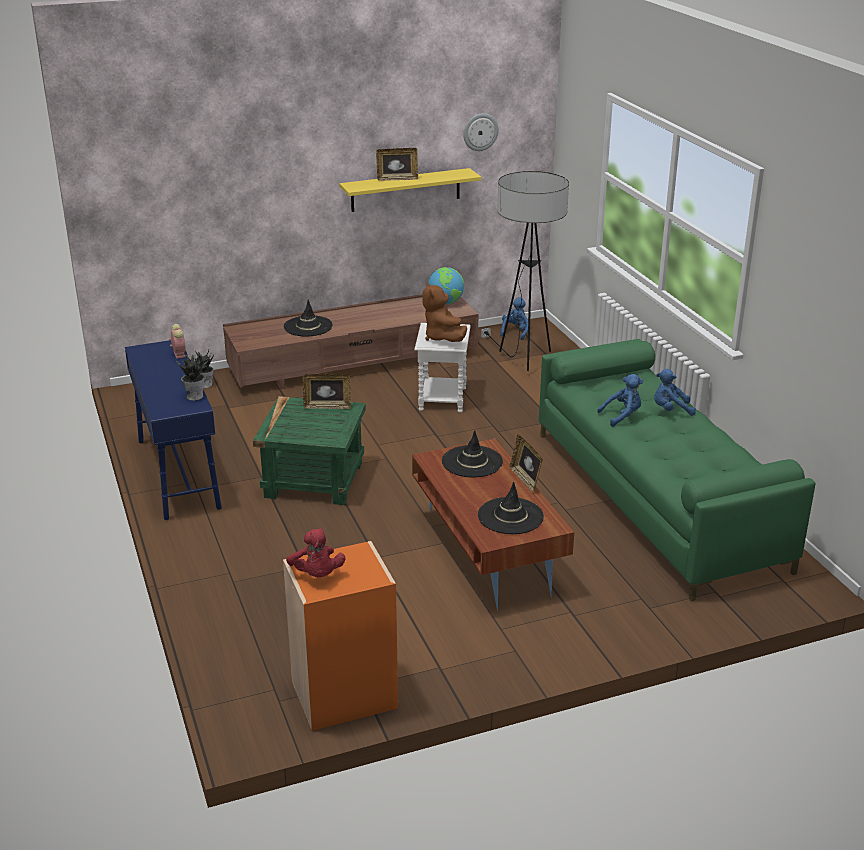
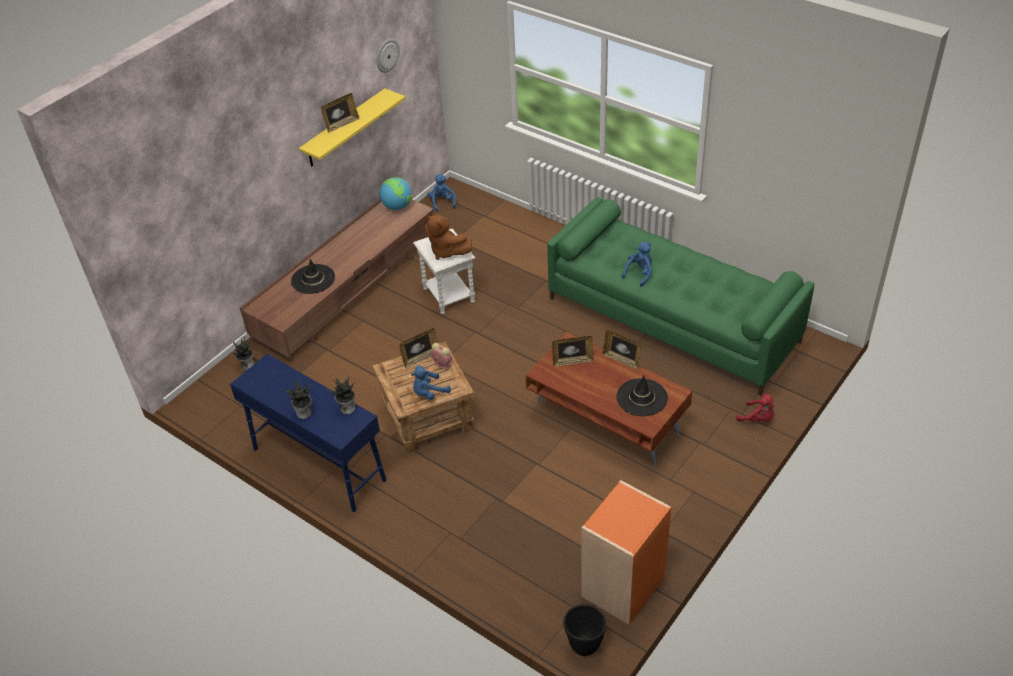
camera: 30 degrees left, 15 degrees up
(155, 386) = (304, 413): none -> potted plant
(179, 353) = (284, 370): alarm clock -> alarm clock (441, 364)
(246, 724) = (584, 645): none -> black planter
(313, 479) = (427, 417): green side table -> brown side table
(317, 575) = (616, 527): red plush toy -> red plush toy (757, 419)
(472, 462) = (572, 361): black hat -> picture frame
(523, 360) = (474, 229): floor lamp -> none
(670, 410) = (664, 253): blue plush toy -> blue plush toy (429, 393)

